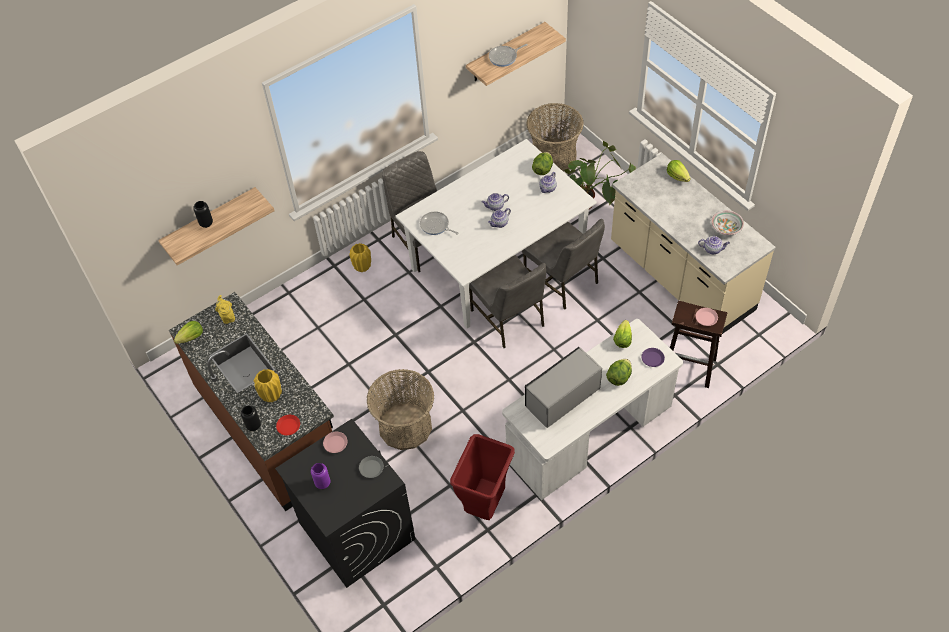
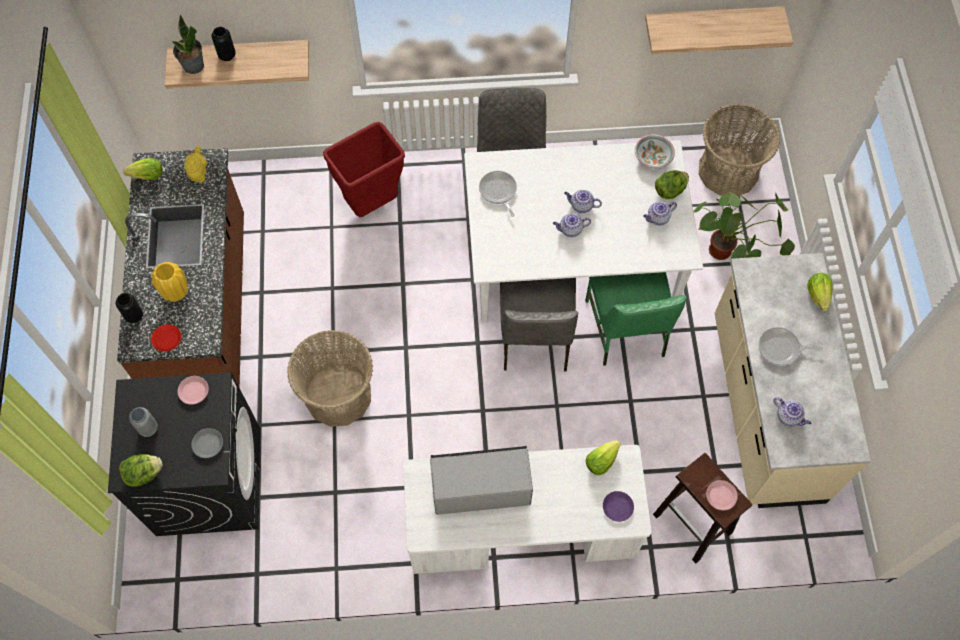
camera: 30 degrees right, 10 degrees up
(187, 241) = (193, 66): none -> potted plant
(322, 483) = (148, 428): purple vase -> grey vase
(362, 267) = (425, 184): yellow vase -> none
(484, 504) = (354, 537): red trash can -> red trash can (372, 204)
(504, 57) = (699, 28): frying pan -> frying pan (781, 348)
(562, 281) = (626, 329): grey chair -> green chair
(619, 377) = (561, 505): lettuce -> lettuce (143, 474)
(726, 228) = (827, 399): bowl -> bowl (653, 157)

